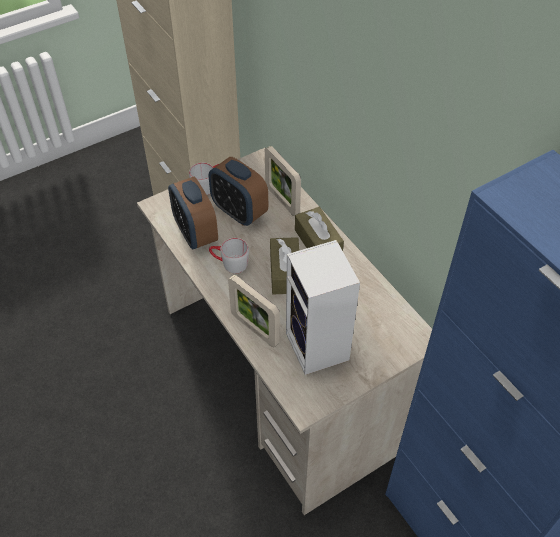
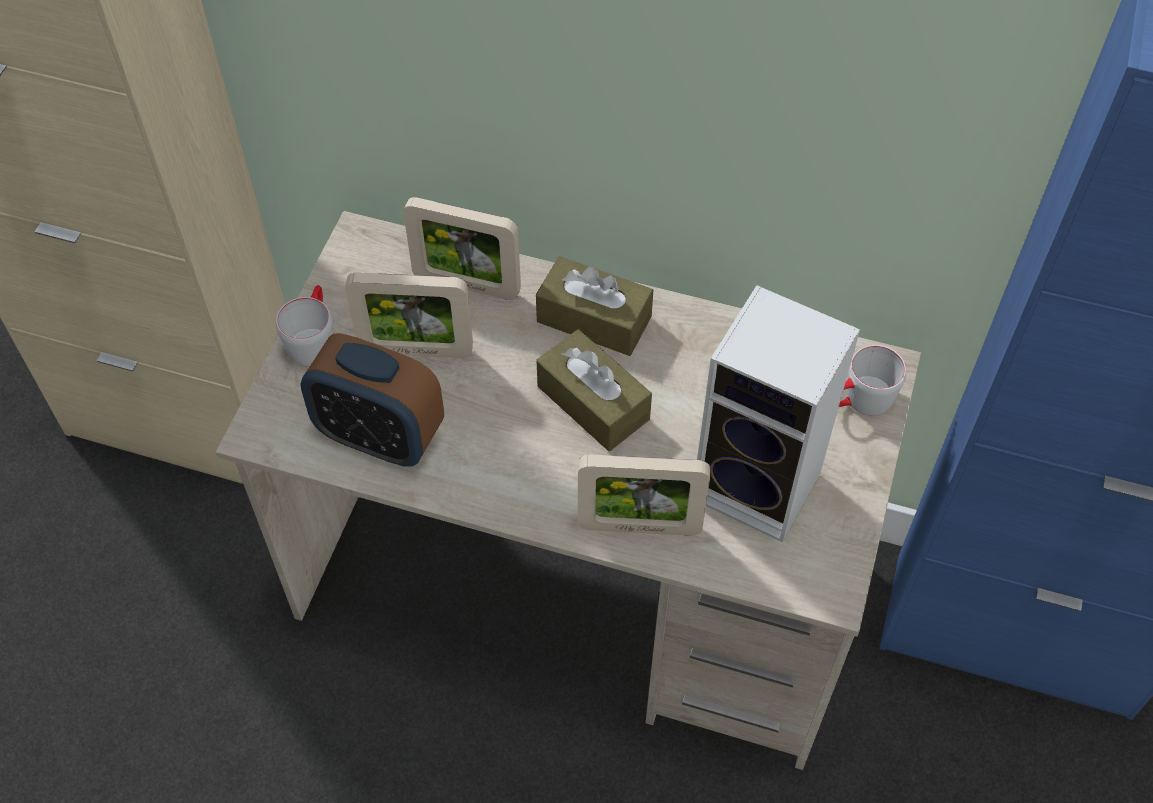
camera: 40 degrees left, 5 degrees up
(229, 263) = (490, 448): grey mug -> grey mug (859, 401)
(239, 212) = (416, 350): alarm clock -> picture frame

